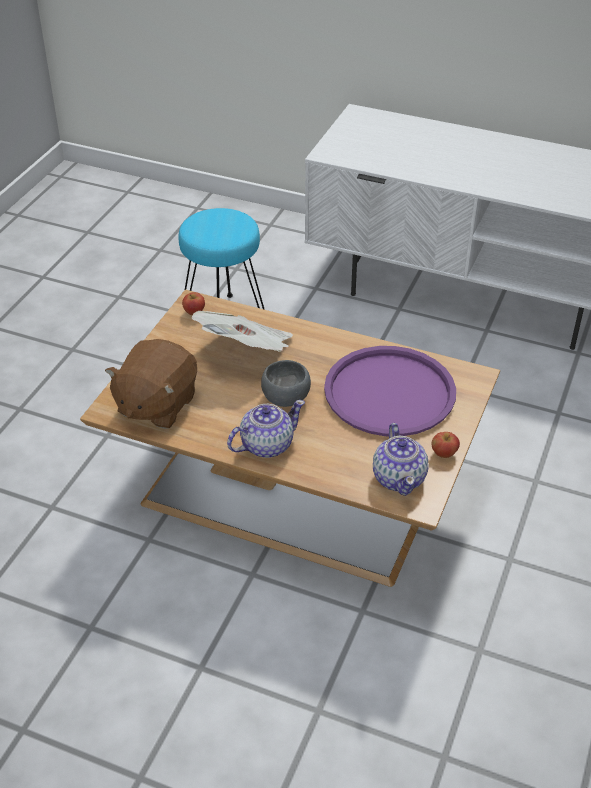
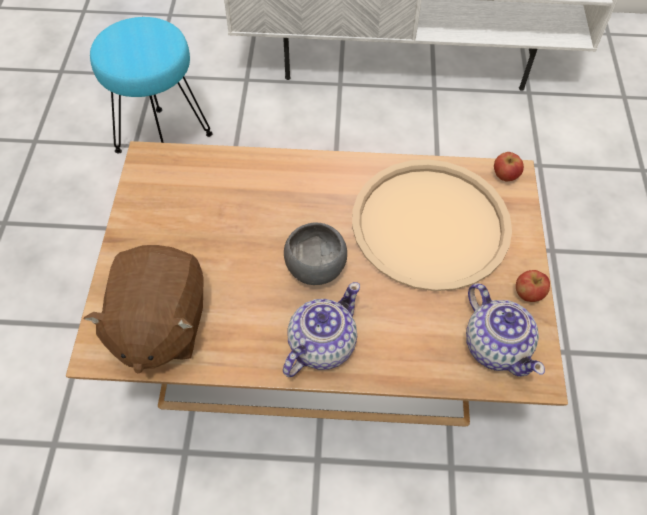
camera: 20 degrees left, 15 degrees up
(194, 312) = (155, 171): apple -> apple (505, 175)
(247, 351) = (241, 211): newspaper -> none
(390, 392) = (430, 224): purple tray -> beige tray

